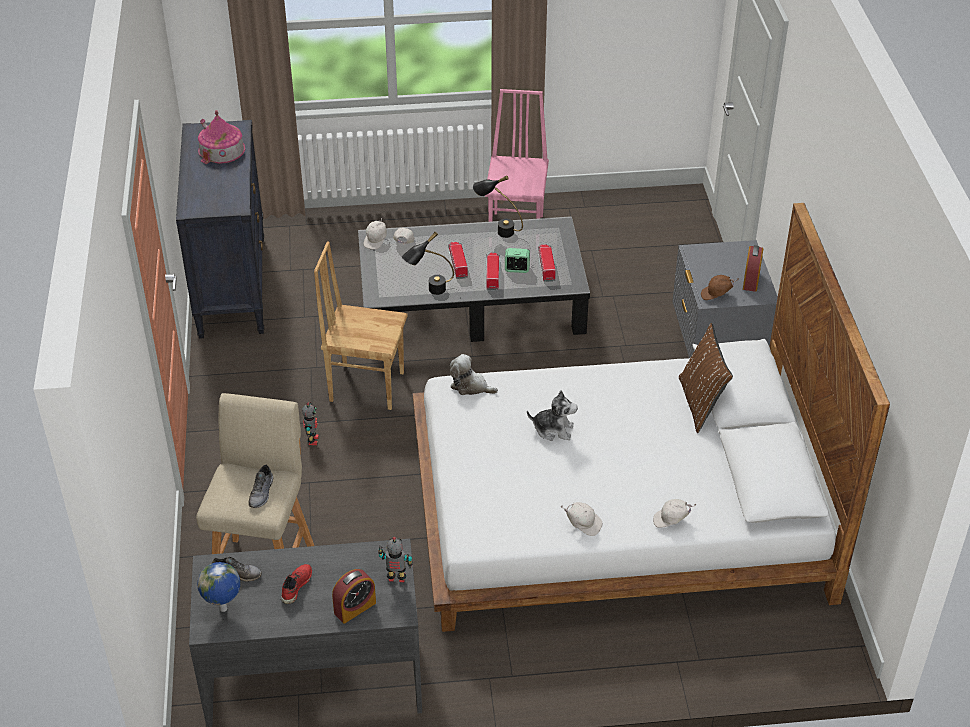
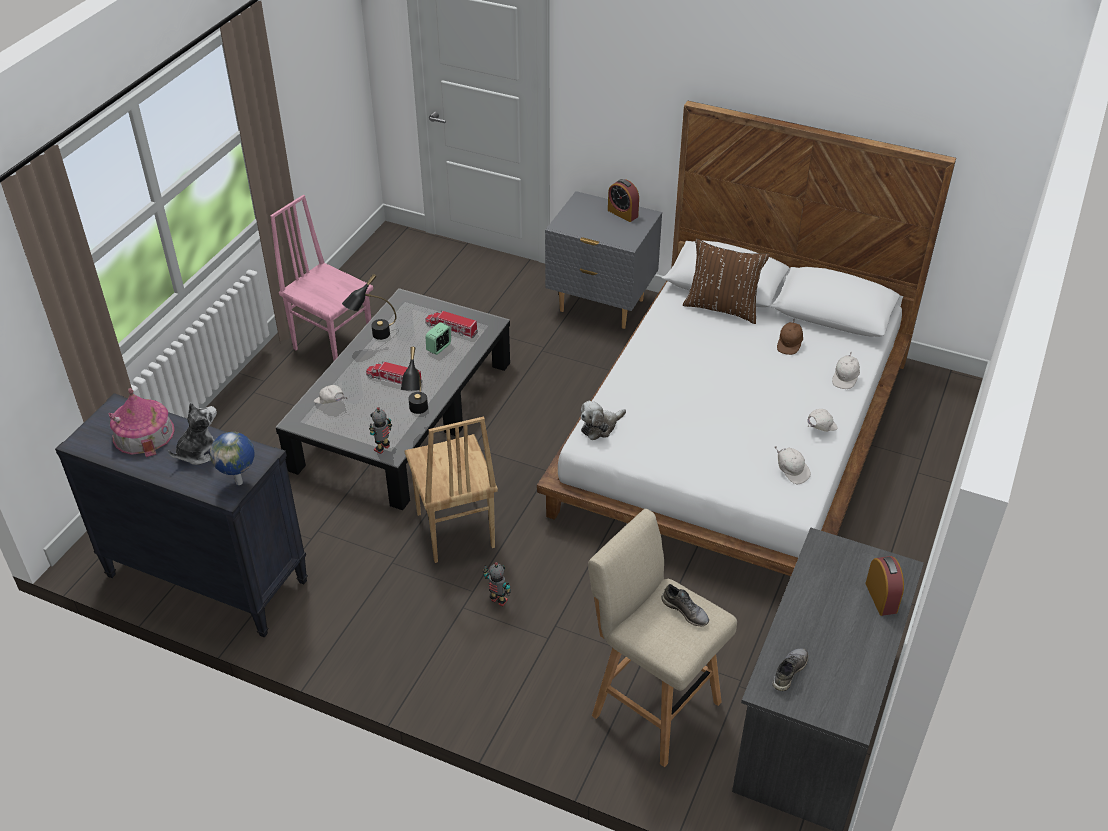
camera: 60 degrees left, 0 degrees up
(224, 609) = (834, 699): globe -> globe (240, 482)
(295, 586) = (830, 631): red shoe -> none
(366, 385) = (454, 531): brown chair -> brown chair turned 60 degrees counterclockwise
(376, 241) = (306, 420): white cap -> white cap (791, 471)
(396, 579) = (858, 555): toy robot -> toy robot (383, 449)
(492, 274) = (431, 365): toy truck -> none
(553, 429) = (696, 398): plush toy -> plush toy (199, 451)
(717, 295) = (625, 236): brown cap -> brown cap (789, 344)

